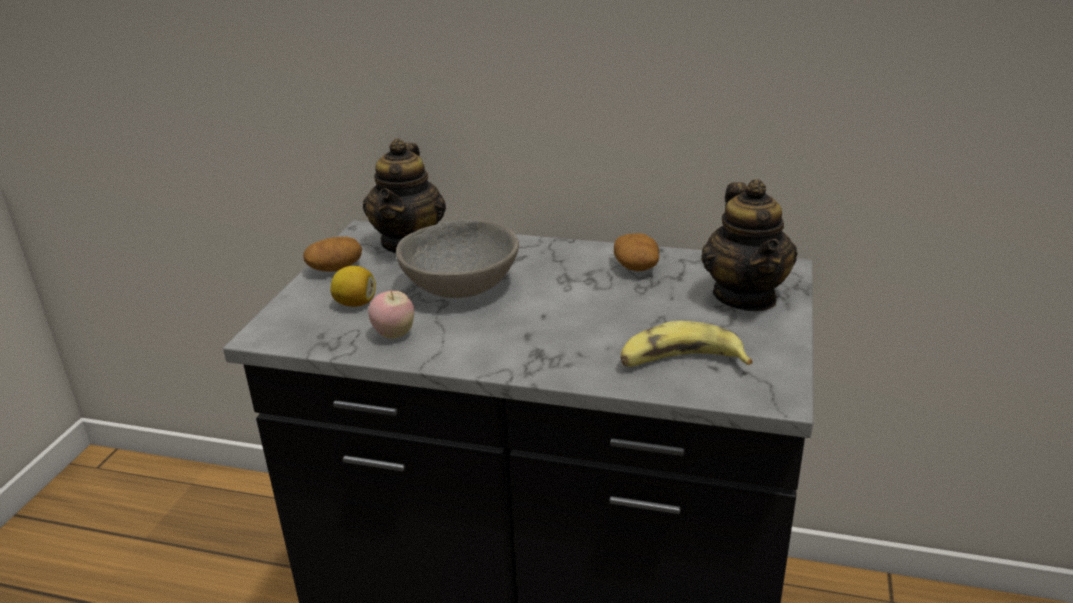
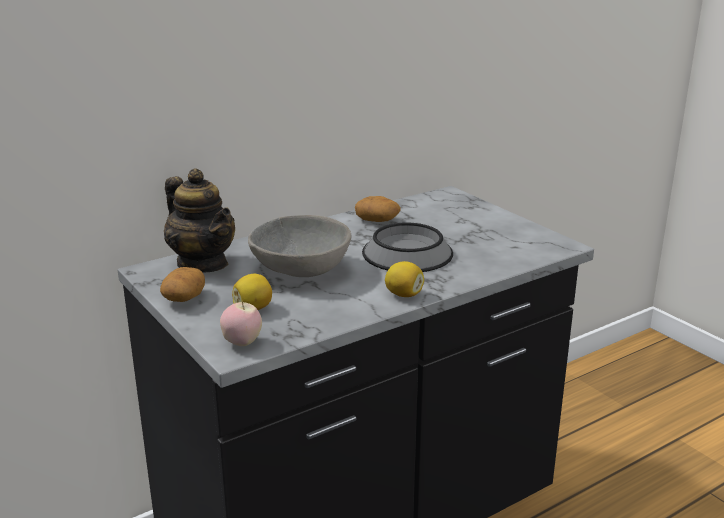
camera: 50 degrees left, 5 degrees down
(394, 334) = (322, 310): apple -> apple (242, 343)
(485, 358) = (404, 294): none -> lemon
(586, 316) = (407, 253): none -> bowl
(680, 362) = (497, 251): banana -> none
(745, 296) = (460, 212): teapot -> none

